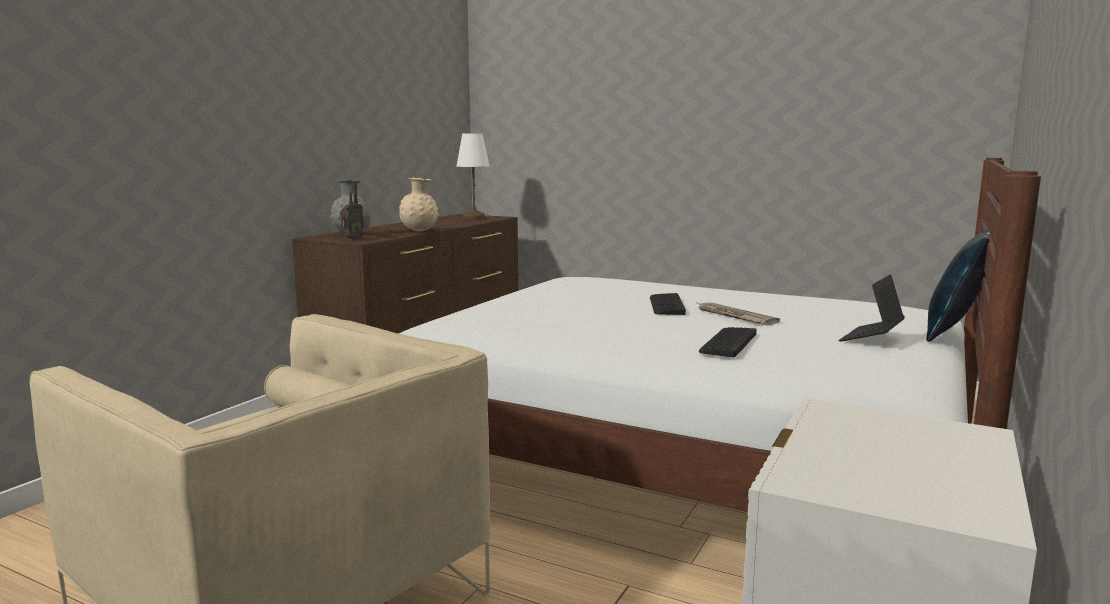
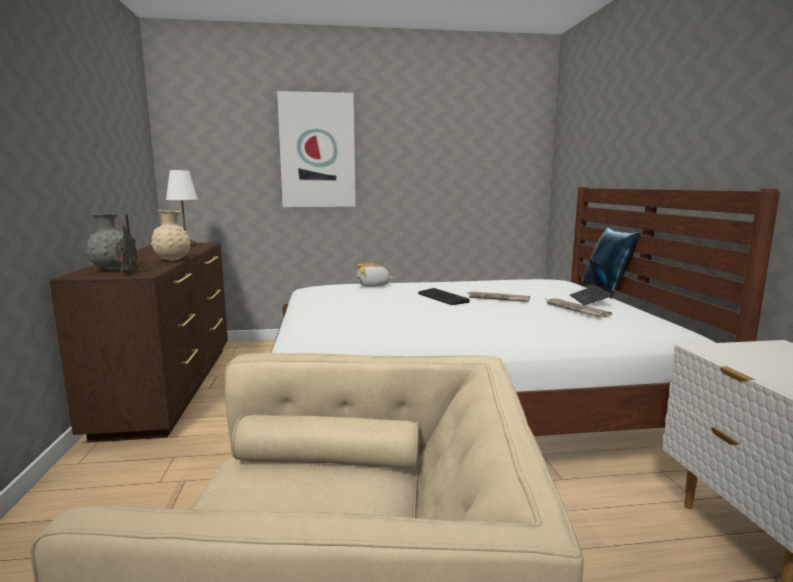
camera: 35 degrees left, 0 degrees up
(626, 283) = (373, 285): none -> plush toy
(640, 106) = (317, 151): none -> picture
(728, 342) = (540, 317): keyboard -> none
(805, 343) = (575, 309): none -> newspaper

